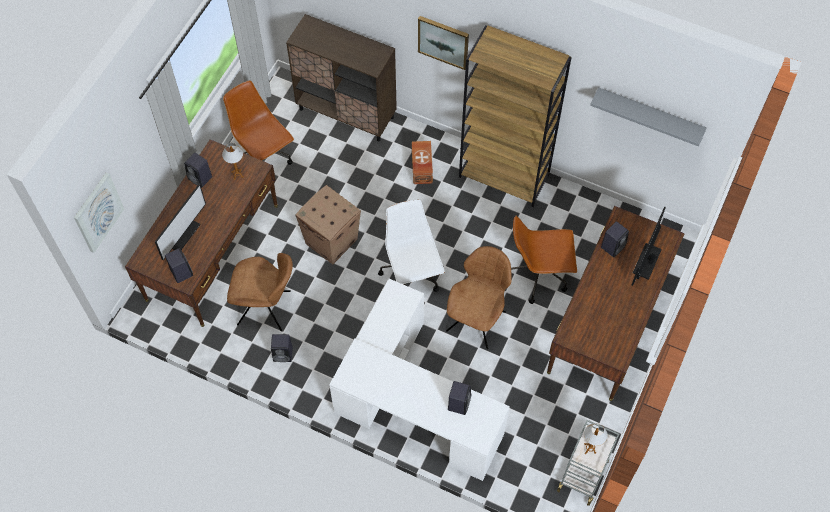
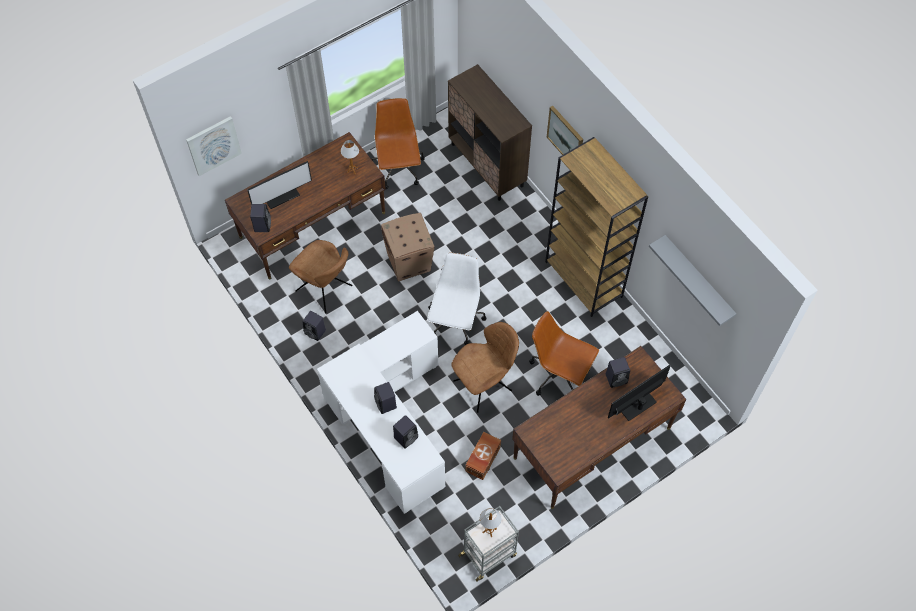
camera: 30 degrees right, 0 degrees up
(201, 178) = (323, 159): black speaker -> black speaker (386, 404)
(421, 168) = (519, 239): brown storage box -> brown storage box (482, 459)

